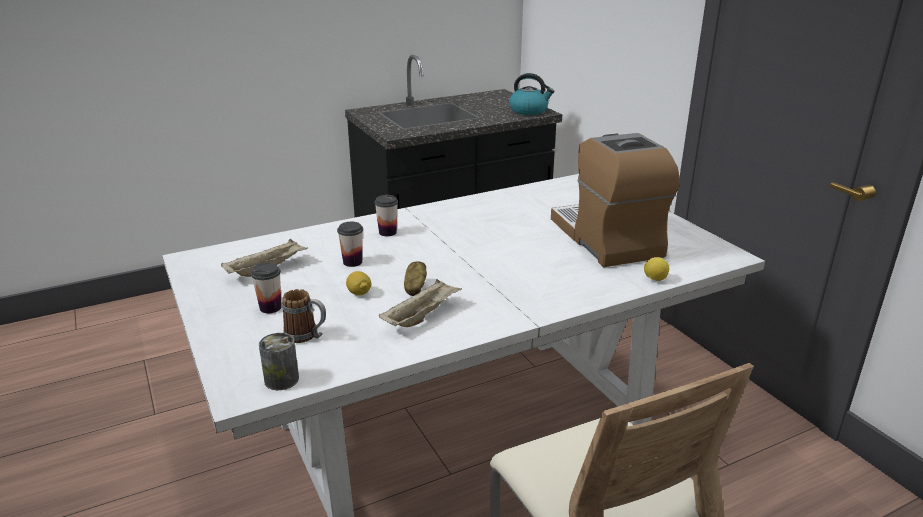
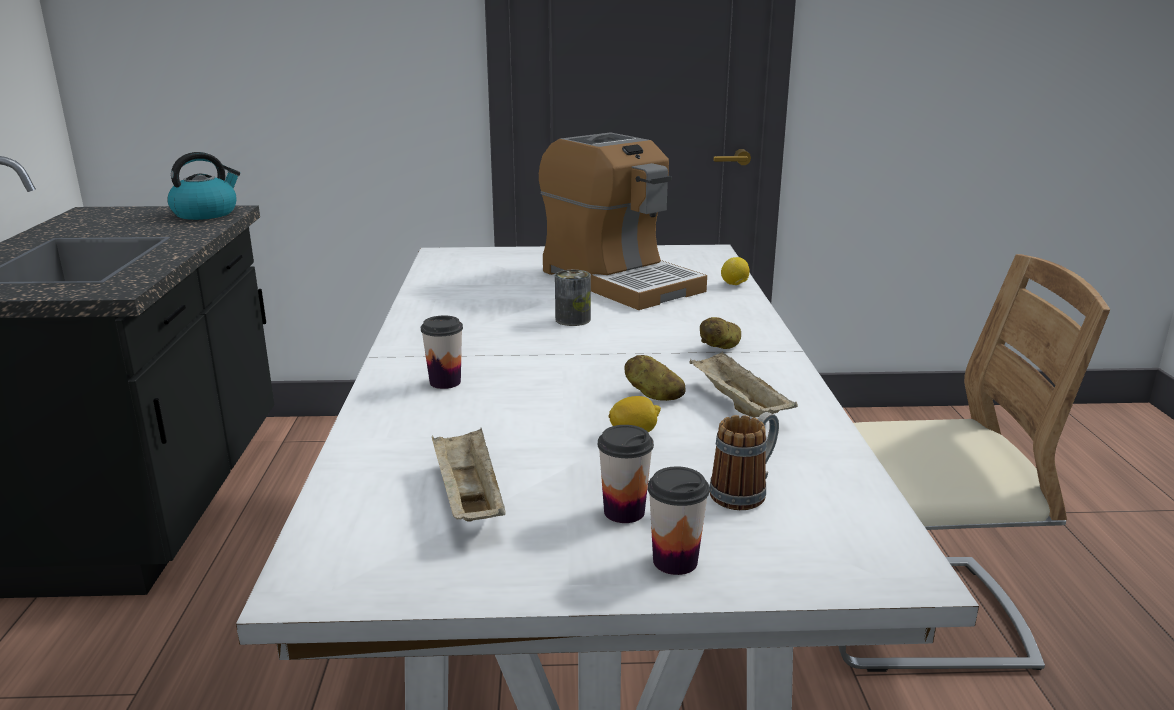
camera: 65 degrees left, 5 degrees down
(281, 379) = (869, 529): can -> can (573, 319)
(352, 262) = (522, 422): cup -> cup (675, 561)
(513, 296) = (721, 347): none -> potato
(606, 239) = (619, 280): coffee machine -> coffee machine turned 135 degrees counterclockwise

